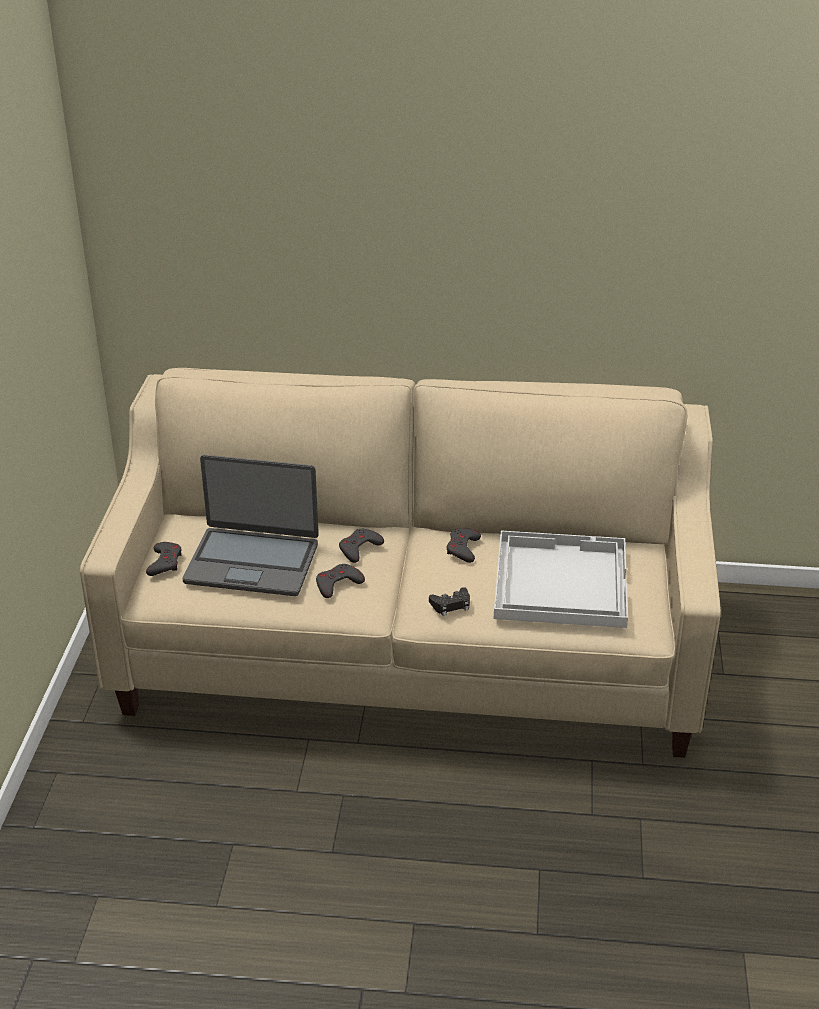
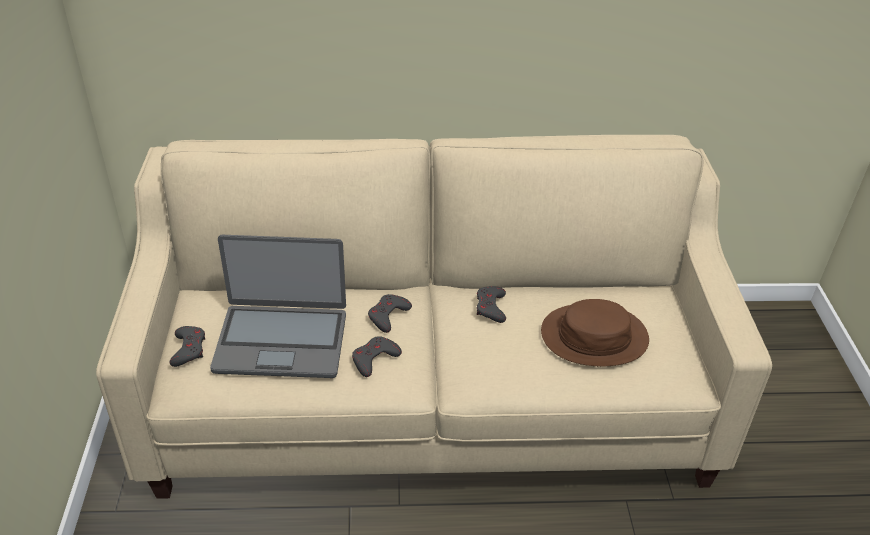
camera: 10 degrees left, 5 degrees up
(451, 605) = (495, 373): black game controller -> none
(559, 581) = (594, 336): white tray -> brown hat

